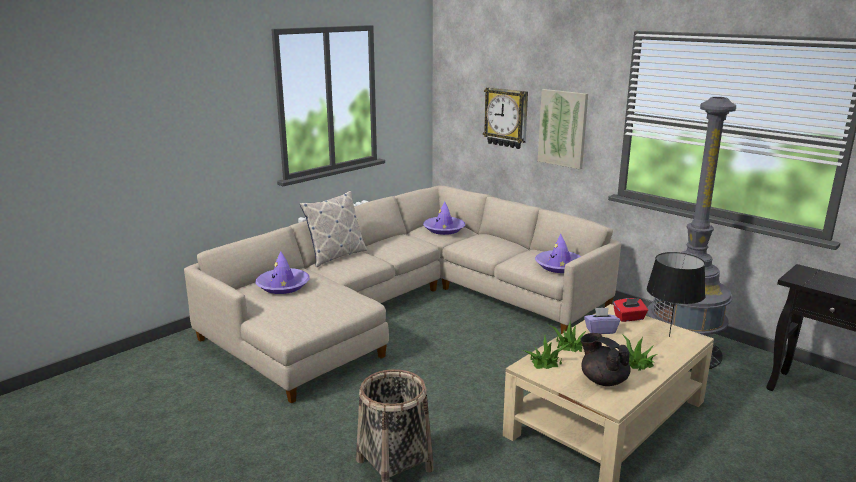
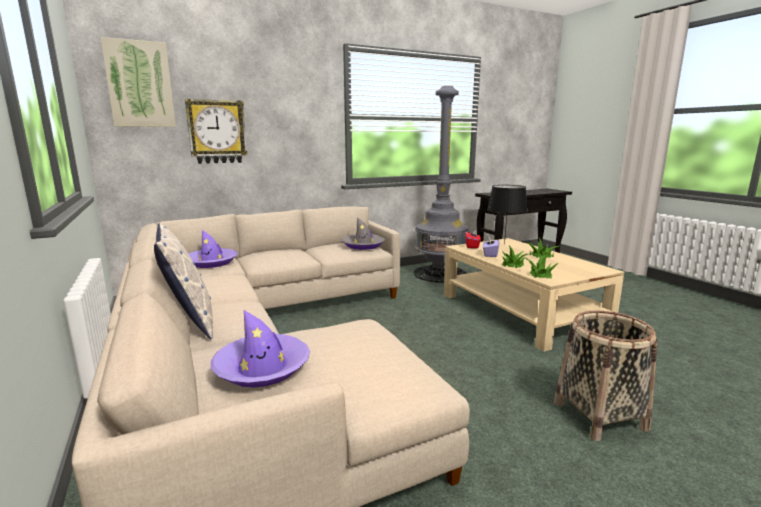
camera: 70 degrees left, 5 degrees down
(559, 266) = (363, 245): purple hat -> grey hat
(563, 128) = (287, 134): picture -> picture (140, 84)
(603, 380) = (569, 266): black teapot -> none

